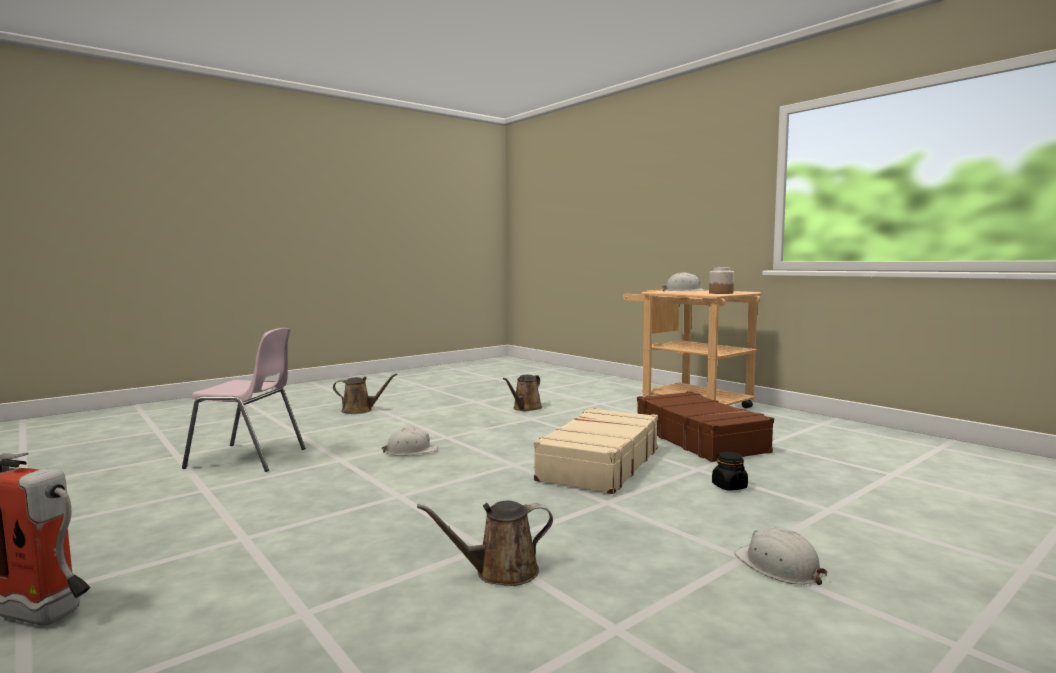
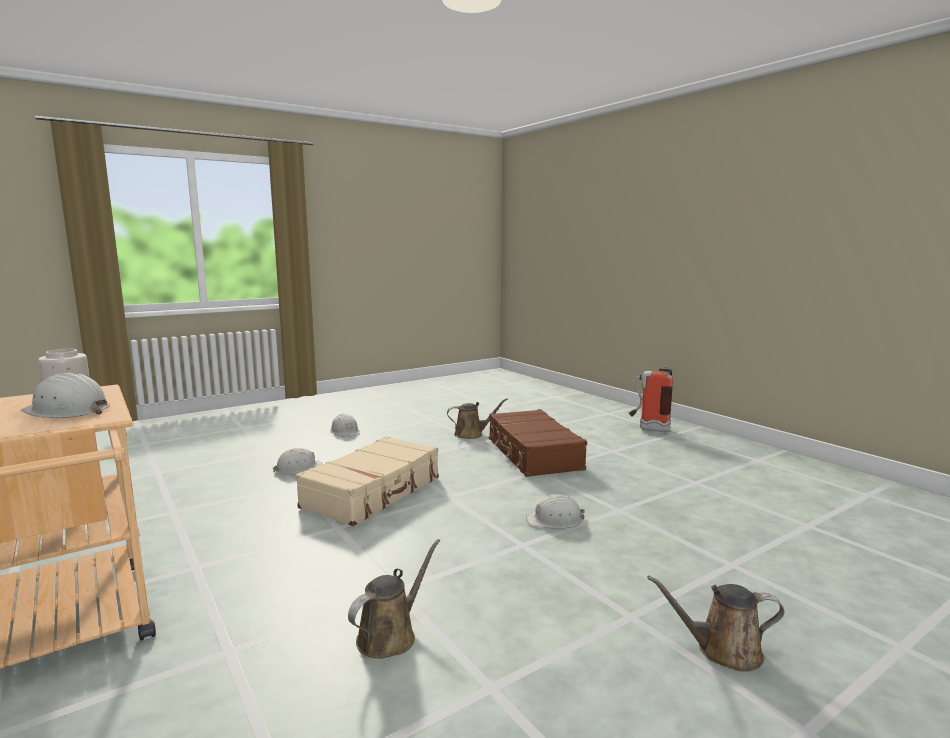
camera: 175 degrees left, 5 degrees up
(248, 458) = (720, 517): pink chair -> none
(700, 439) = (227, 523): brown suitcase -> brown suitcase (533, 454)
(729, 486) = (298, 468): black jar -> white hard hat

